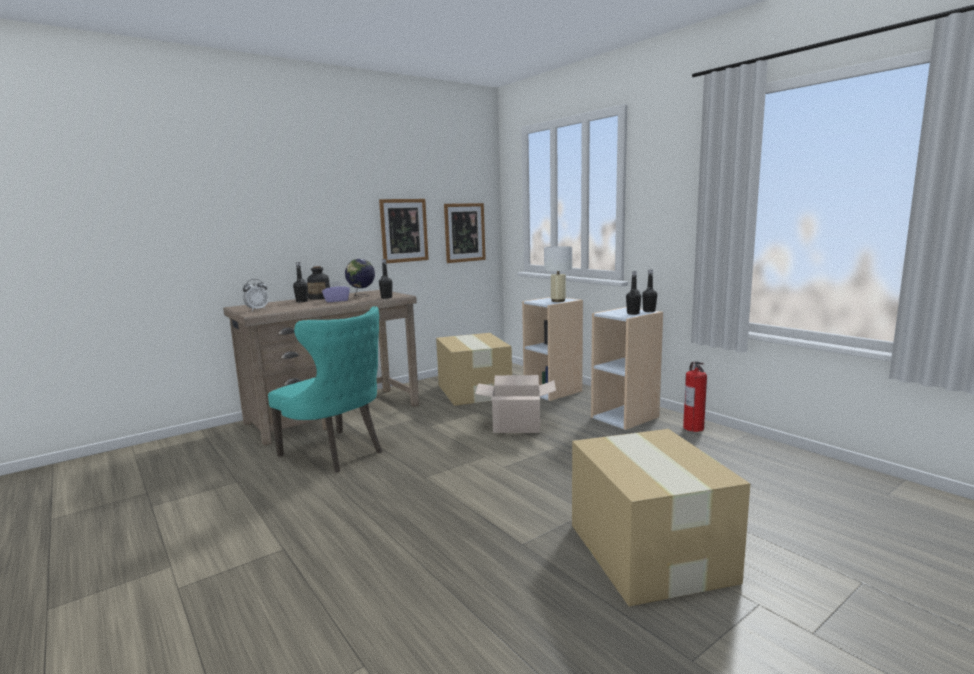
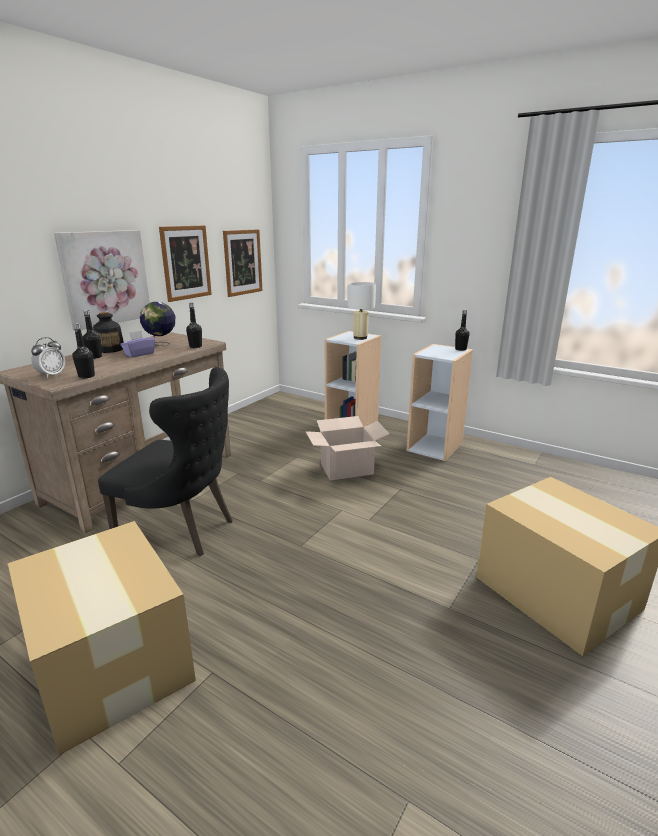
camera: 20 degrees left, 10 degrees up
(326, 240) = (105, 278): none -> picture
(336, 453) = (182, 529): turquoise chair -> black chair
(474, 391) = (275, 431): cardboard box -> cardboard box (111, 660)
(633, 313) = (451, 353): black bottle -> black bottle (86, 376)
(693, 427) = (496, 451): fire extinguisher -> none

